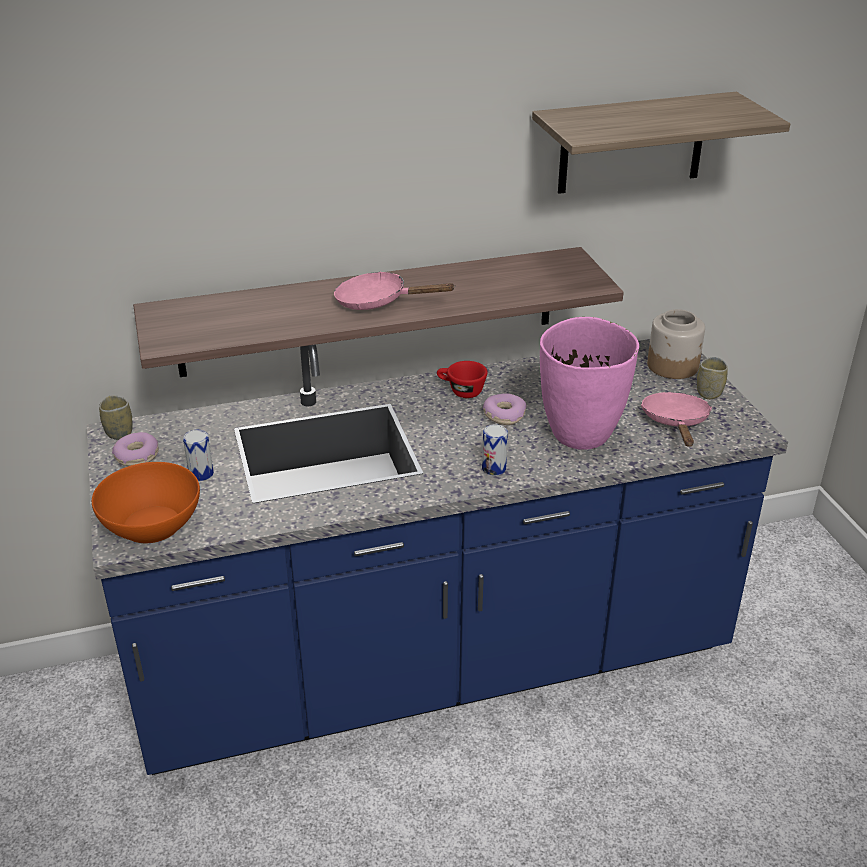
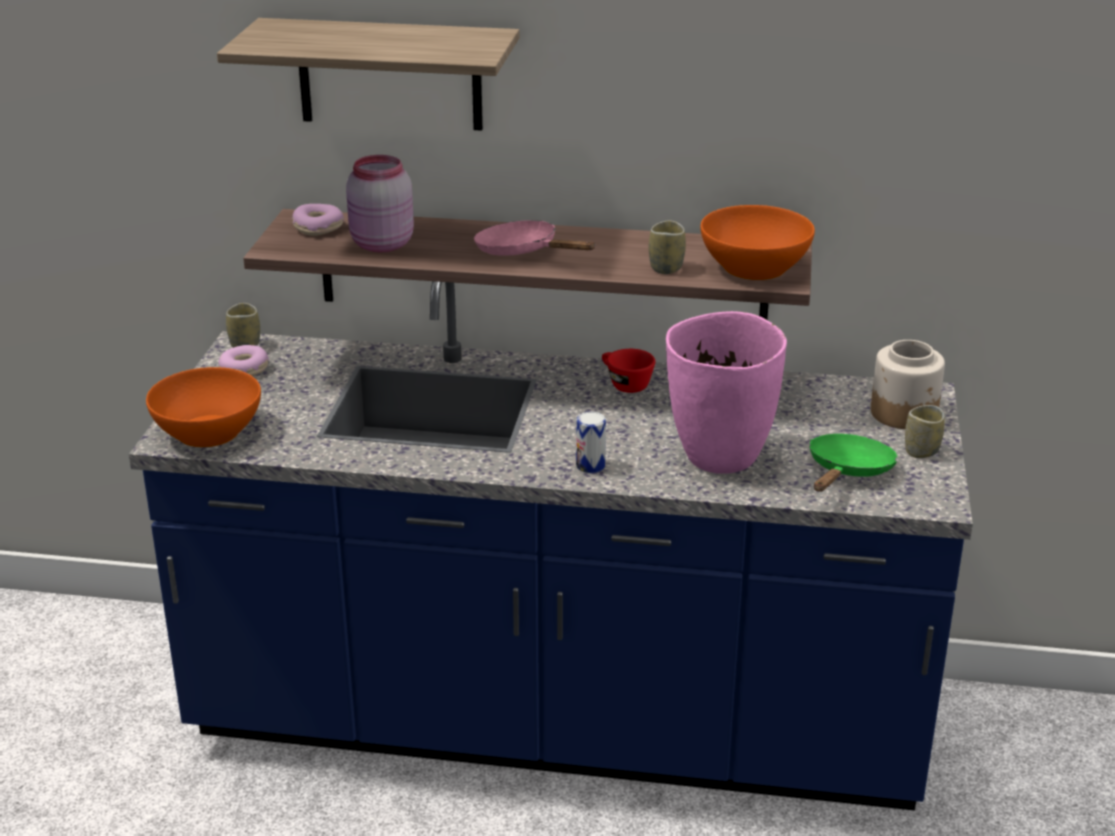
camera: 25 degrees right, 5 degrees down
(201, 474) = (290, 399): can -> none
(254, 320) = (380, 245): none -> pink jar
(501, 292) = (666, 268): none -> cup
(504, 415) = (650, 418): donut -> donut (318, 227)
(563, 277) = (754, 267): none -> orange bowl
(632, 143) = (881, 120): shelf -> shelf (390, 74)
(676, 422) = (848, 471): pink frying pan -> green frying pan

